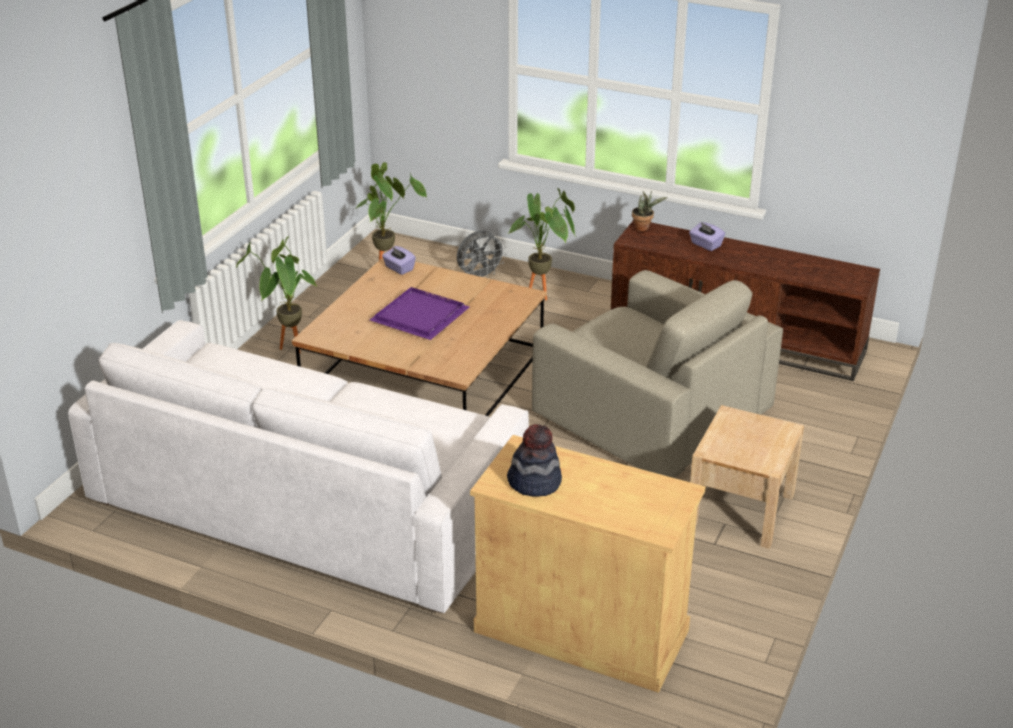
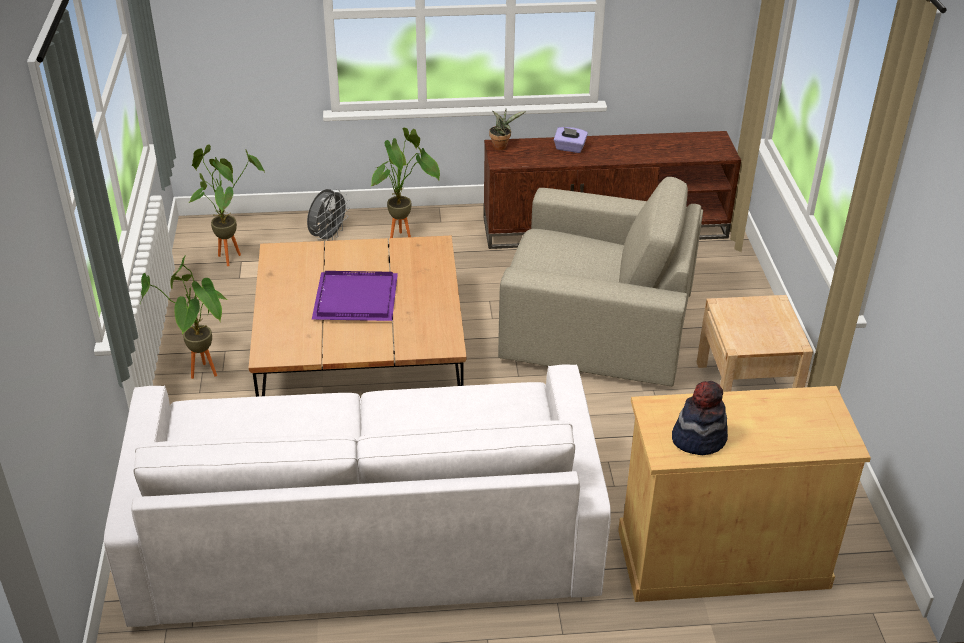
camera: 30 degrees left, 5 degrees up
(399, 268) = (288, 254): purple tissue box -> none

